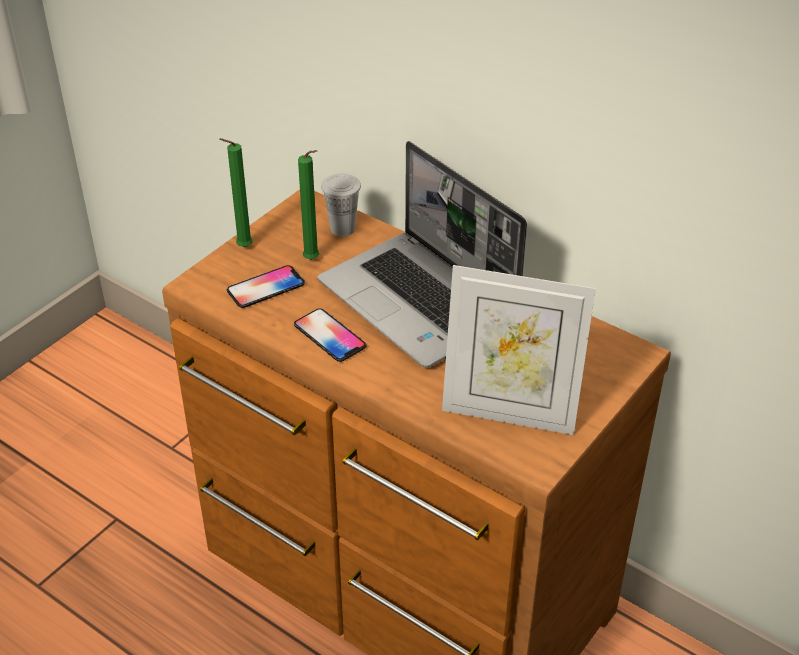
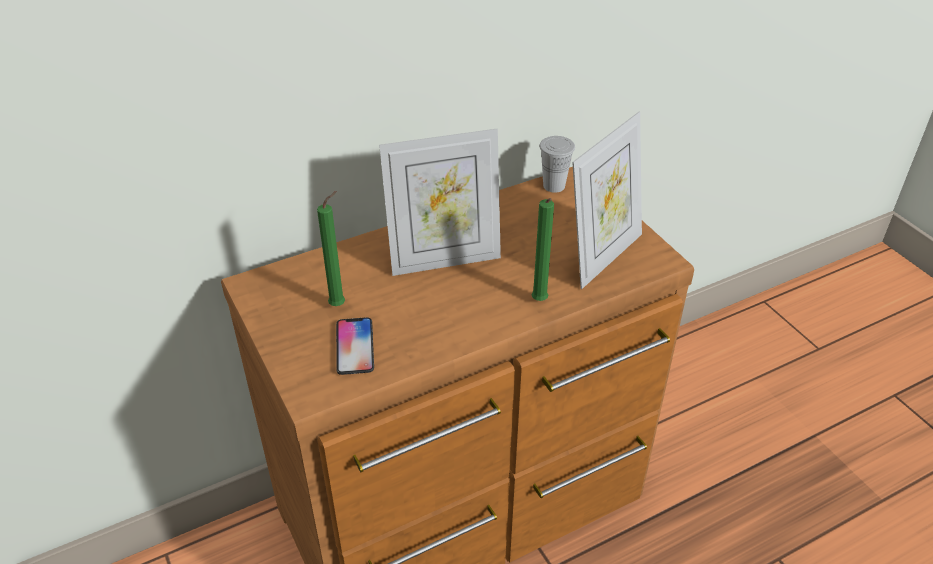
camera: 65 degrees left, 0 degrees up
(242, 248) = (280, 346): green candle -> green candle (539, 302)
(329, 336) = (452, 325): phone -> none
(342, 229) = (310, 273): white cup -> white cup (554, 186)
(420, 301) = (444, 259): laptop -> picture frame

